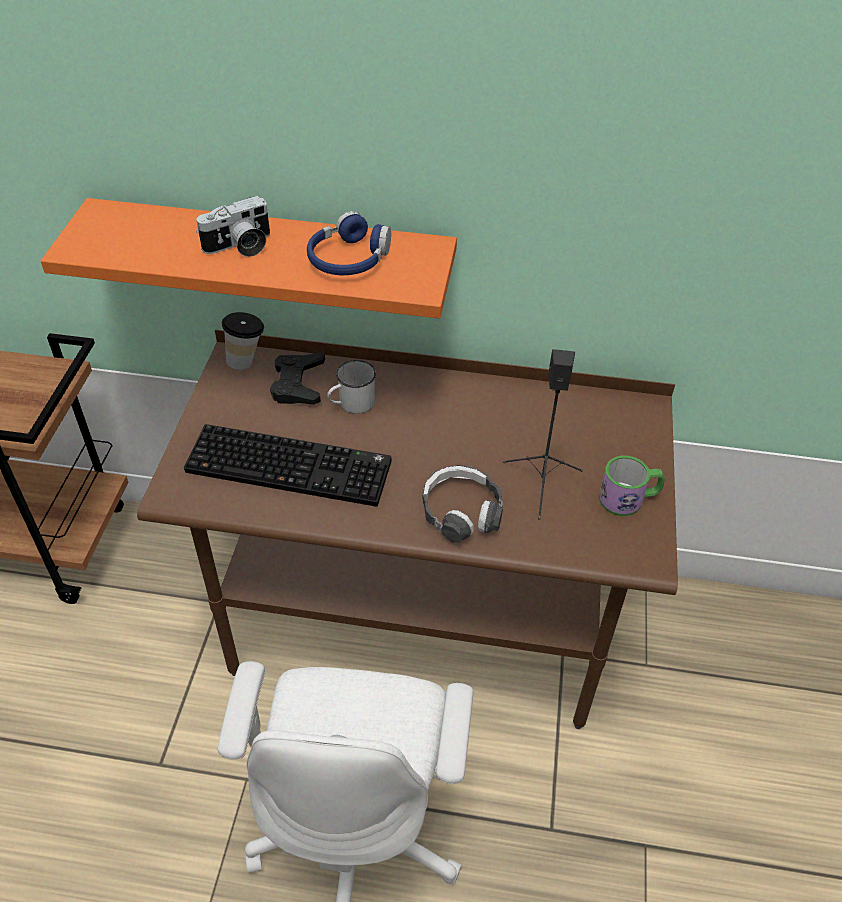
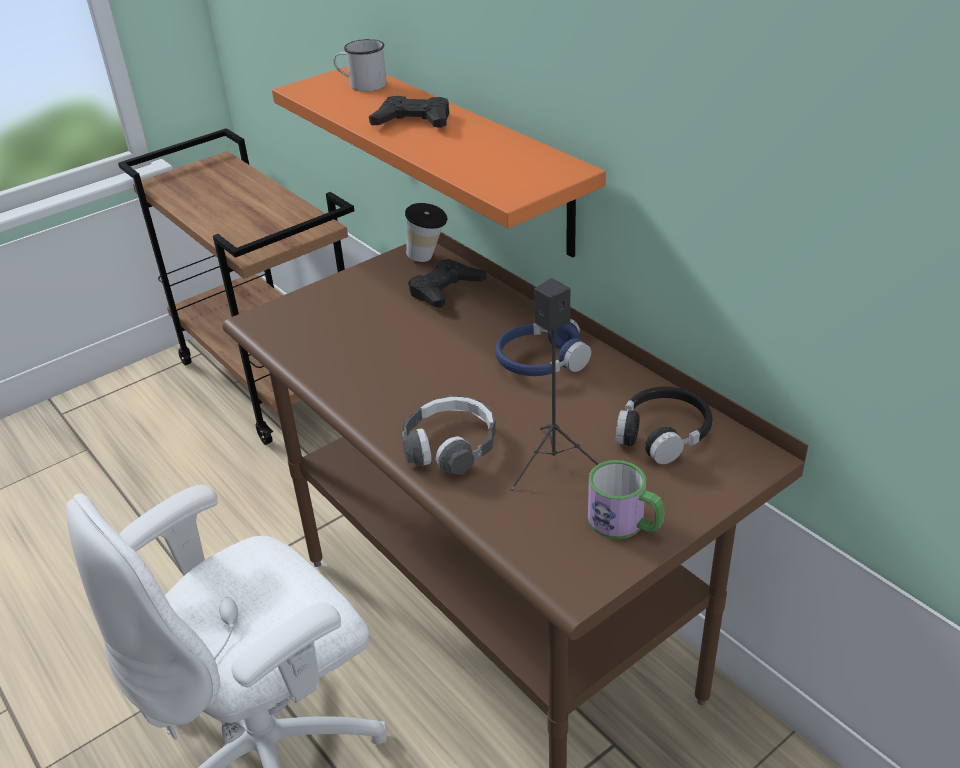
camera: 45 degrees right, 10 degrees down
(240, 247) = (413, 121): camera -> black game controller
(292, 465) = (363, 343): keyboard -> none
(349, 259) = (484, 155): blue headphones -> blue headphones (541, 361)
(351, 404) = (468, 322): white mug -> white mug (362, 85)
(579, 422) = (662, 433): none -> black headphones

